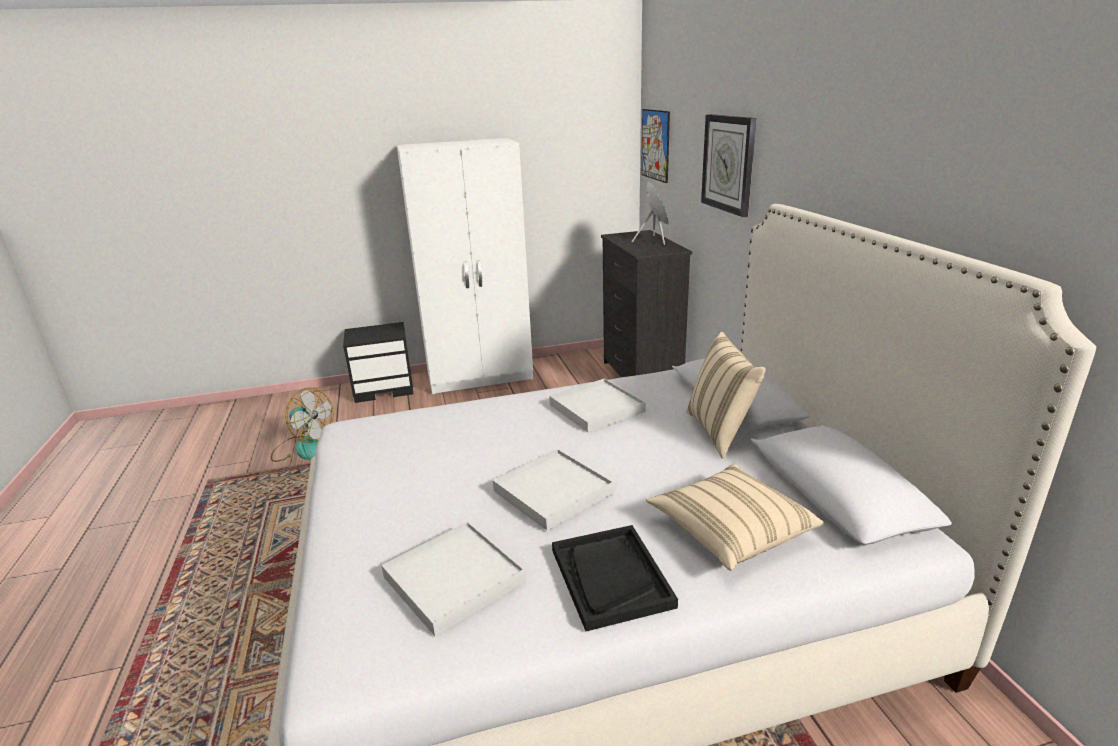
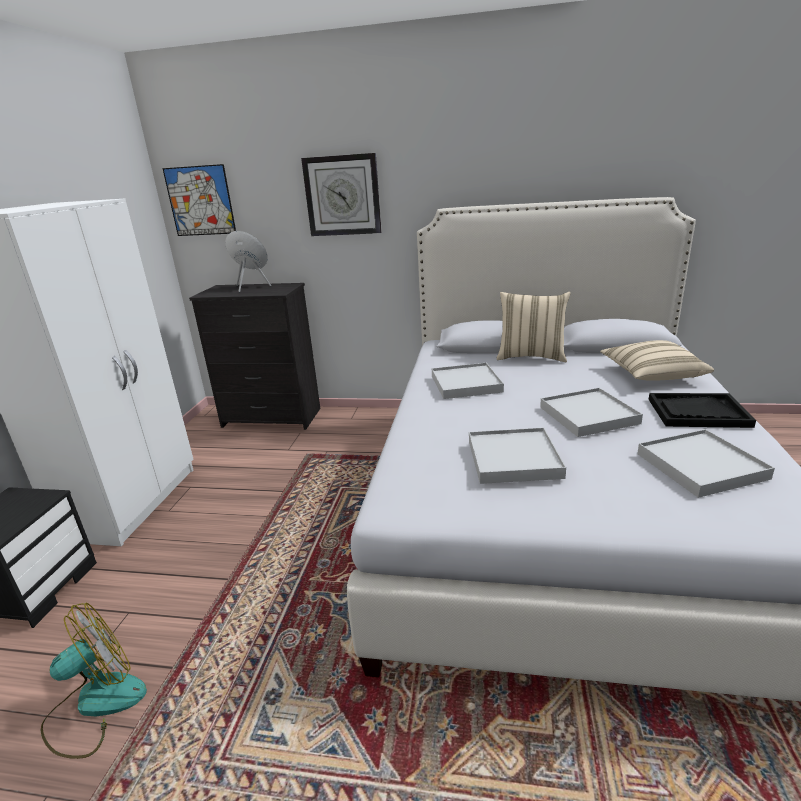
camera: 65 degrees left, 0 degrees up
(428, 460) = (513, 459): none -> white tray

